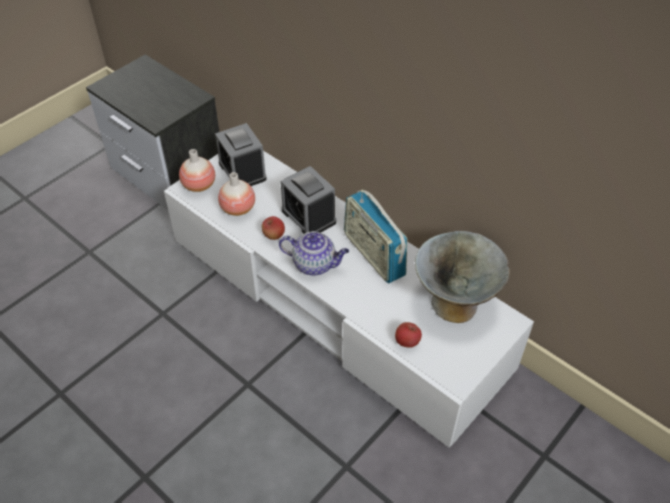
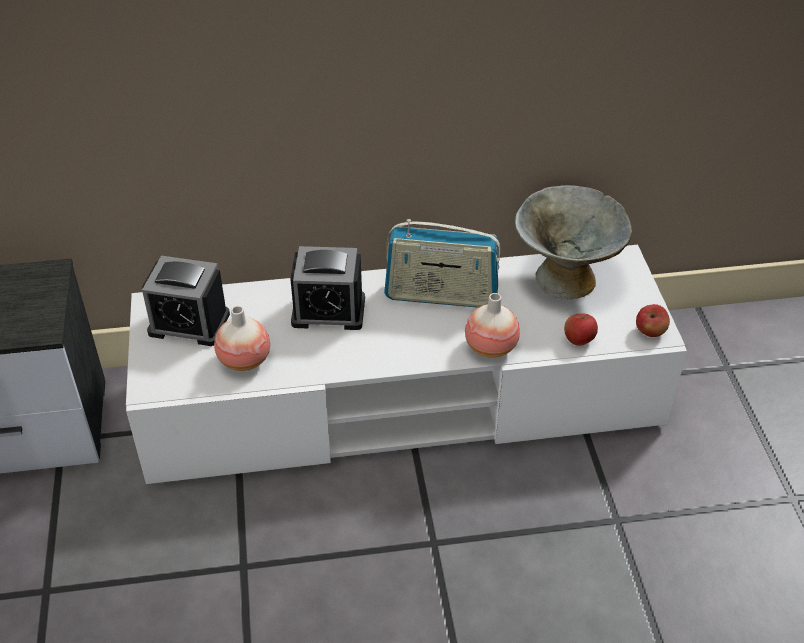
camera: 50 degrees left, 5 degrees down
(199, 185) = (162, 373): vase -> vase (491, 347)
(274, 235) = (322, 354): apple -> apple (650, 332)
(315, 264) = (403, 346): teapot -> none

